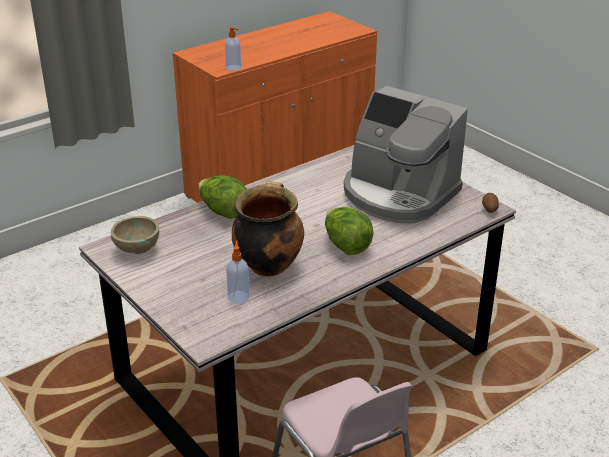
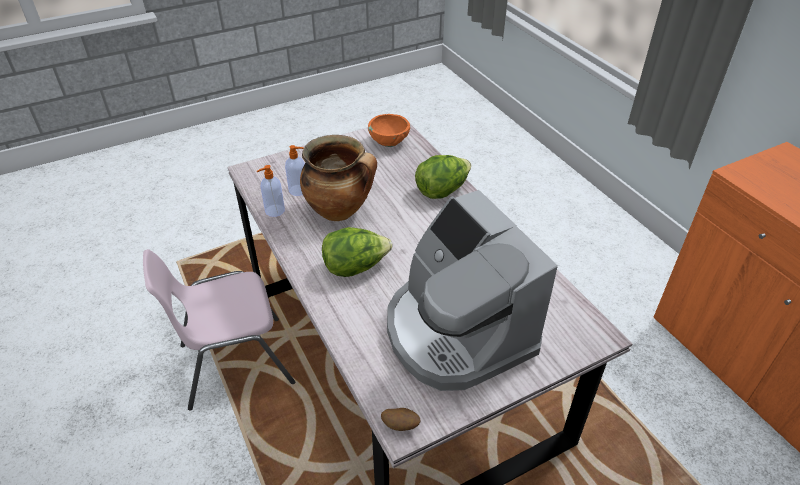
camera: 100 degrees right, 10 degrees up
(137, 250) = (389, 142): beige bowl -> orange bowl
(234, 68) = (750, 185): soap dispenser -> soap dispenser (274, 211)
(398, 195) = (456, 332): coffee machine -> coffee machine turned 75 degrees counterclockwise

